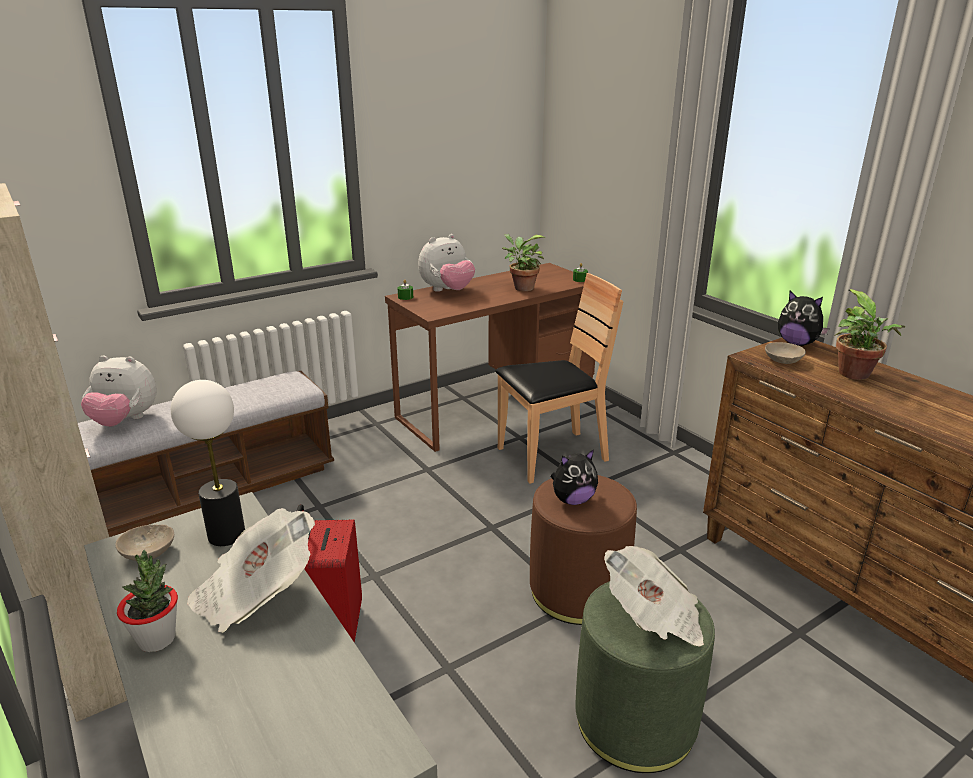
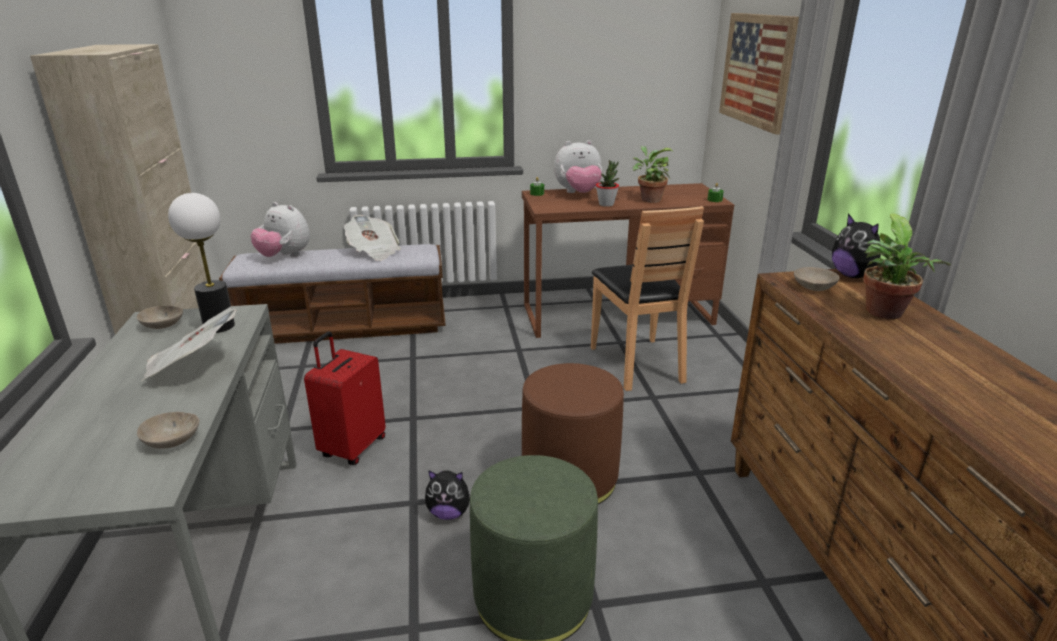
camera: 25 degrees right, 0 degrees up
(157, 639) = (108, 376): potted plant -> potted plant (606, 204)
(341, 692) = (170, 441): none -> beige bowl
(552, 456) = (637, 363): brown chair -> brown chair turned 75 degrees clockwise
(572, 500) = (560, 384): plush toy -> plush toy (449, 513)
(607, 152) = (756, 70): none -> picture
(653, 617) = (537, 493): newspaper -> newspaper (374, 252)

